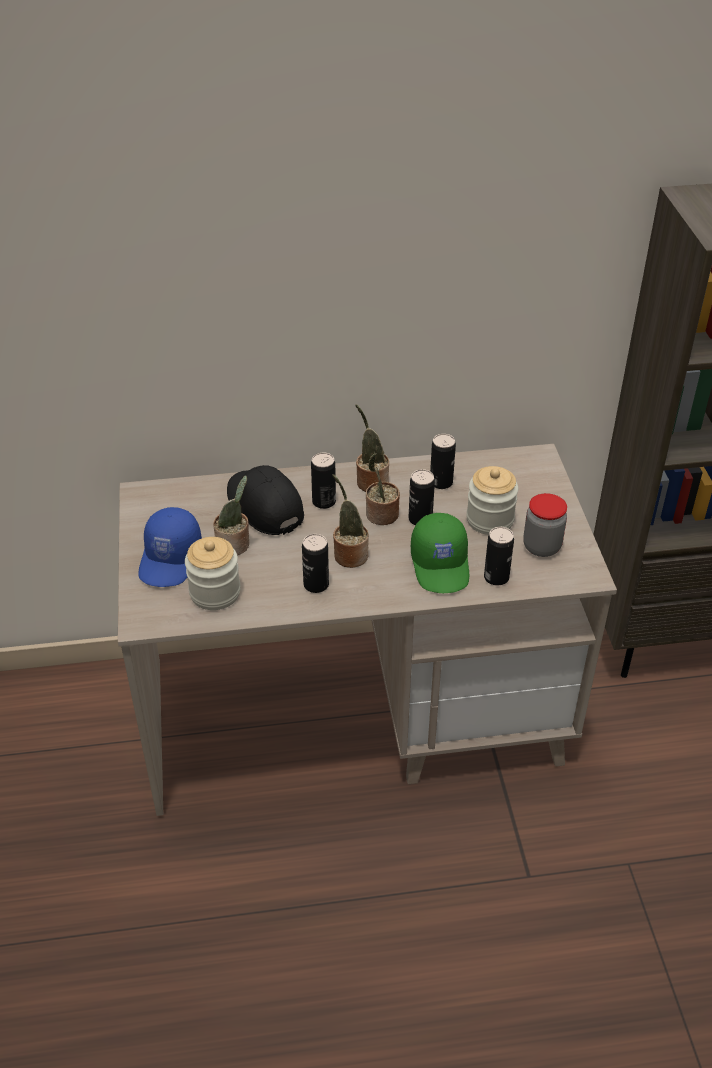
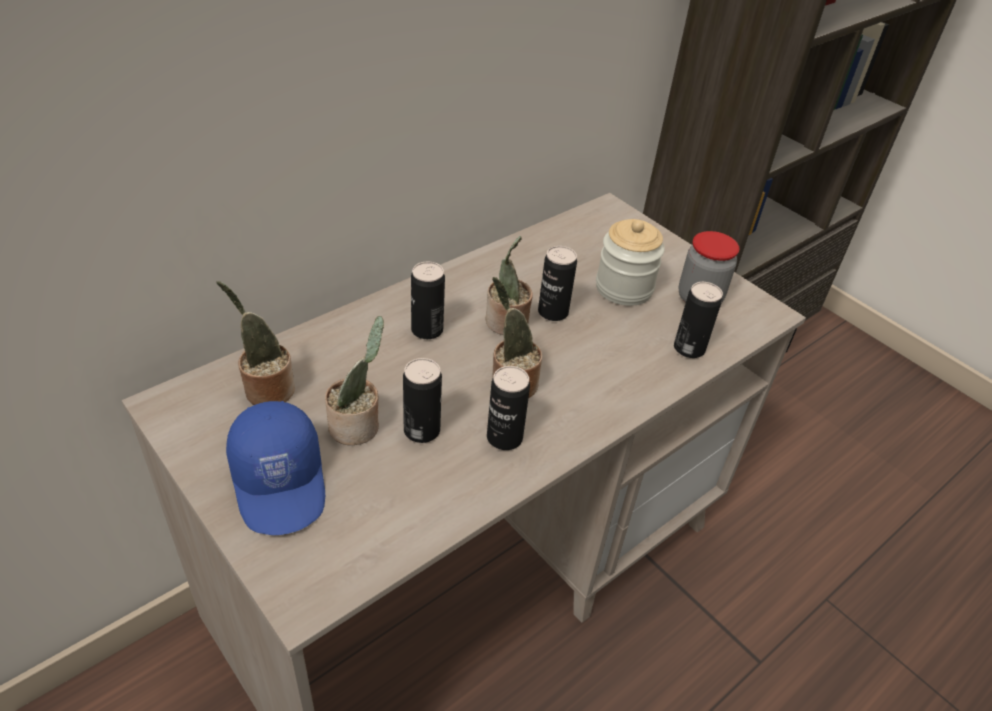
camera: 35 degrees left, 0 degrees up
(215, 593) = (381, 505): jar -> none
(264, 506) = (356, 360): black cap -> none
(370, 481) = (461, 288): potted plant -> potted plant (266, 389)
(441, 482) = (538, 265): can -> can (422, 430)
(441, 565) = (622, 356): green cap -> none

